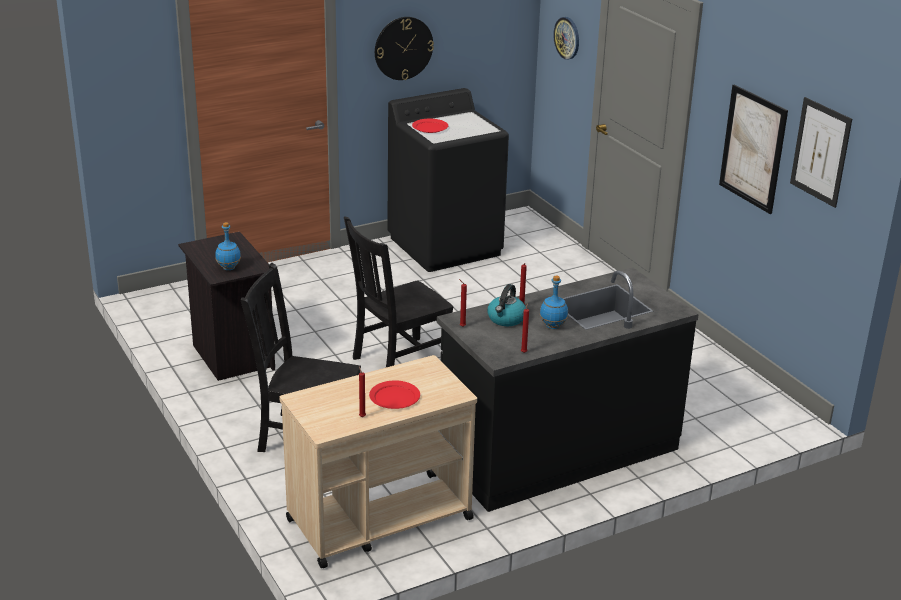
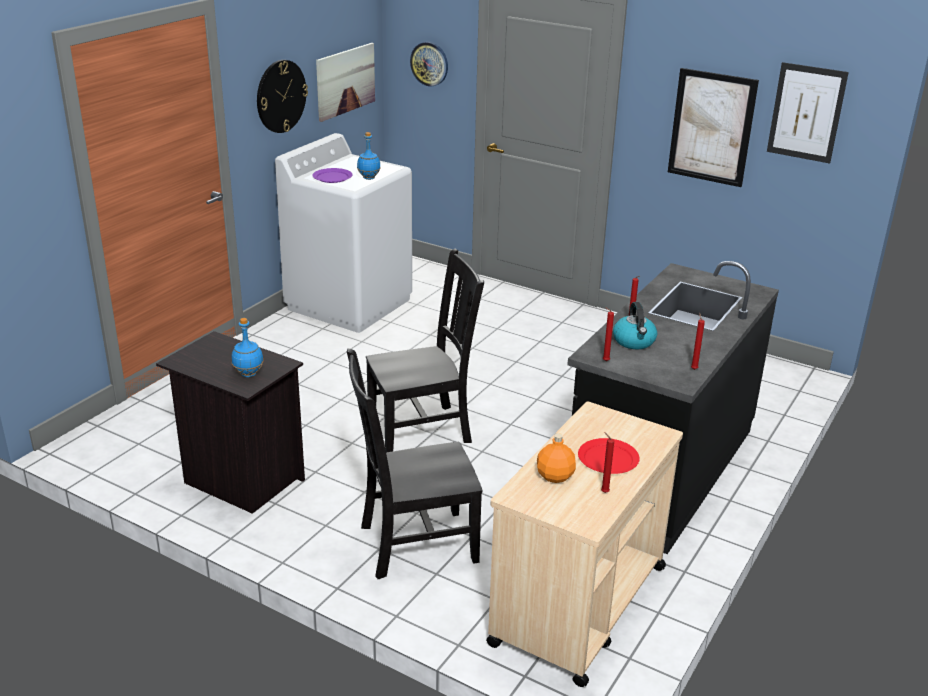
camera: 30 degrees left, 0 degrees up
(341, 396) = (555, 476): none -> orange bottle
(398, 362) = (423, 430): black chair -> black chair turned 135 degrees counterclockwise
(430, 127) = (332, 177): red plate -> purple plate
(445, 246) = (349, 303): black washing machine -> white washing machine
(485, 42) = (345, 81): none -> picture
(552, 326) = (683, 336): blue bottle -> blue bottle (369, 178)

